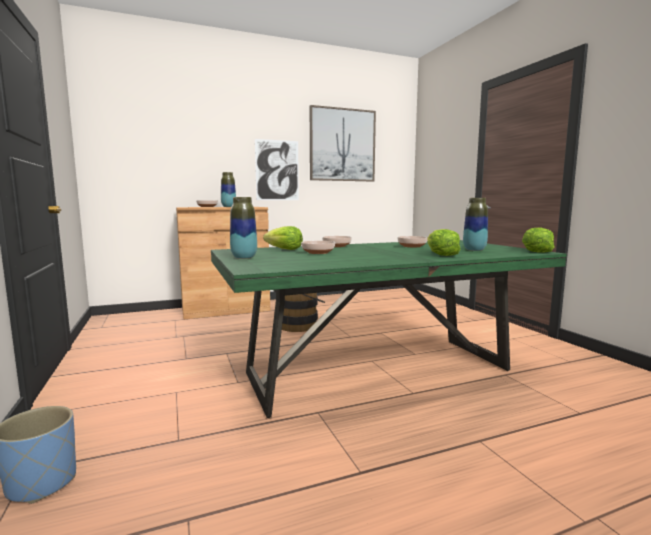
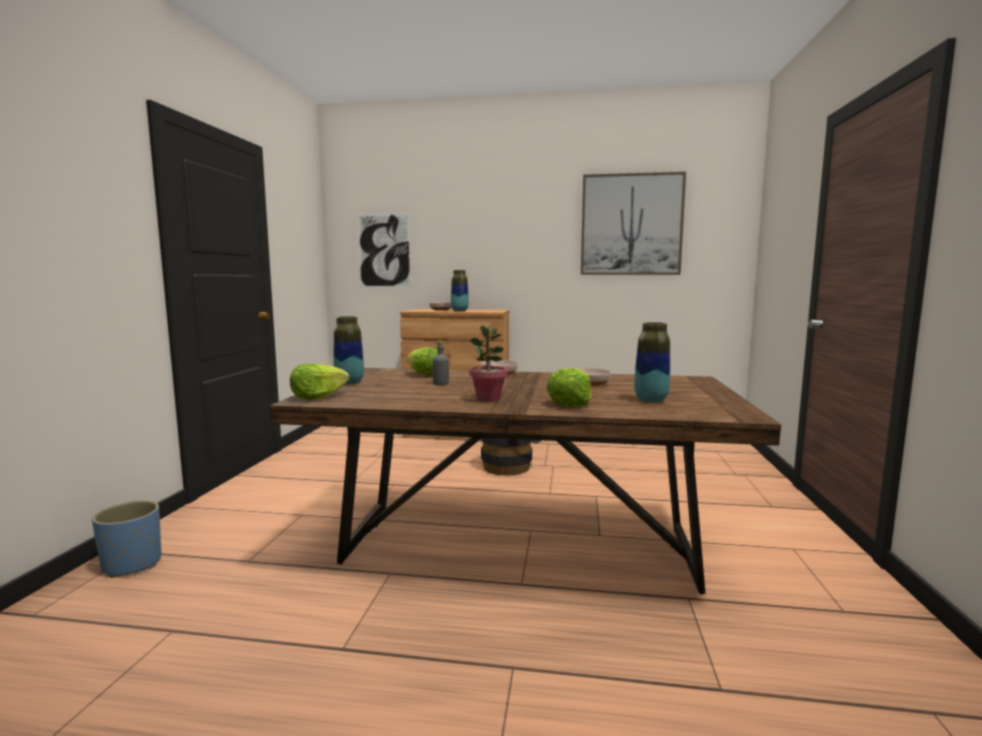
camera: 30 degrees right, 0 degrees up
(277, 170) = (536, 263): picture -> picture (384, 250)
(317, 252) = (441, 383): bowl -> grey bottle
(378, 372) = (517, 547): green dining table -> brown dining table
(386, 257) = (488, 399): none -> potted plant
(536, 251) = (740, 414): lettuce -> lettuce (318, 397)

